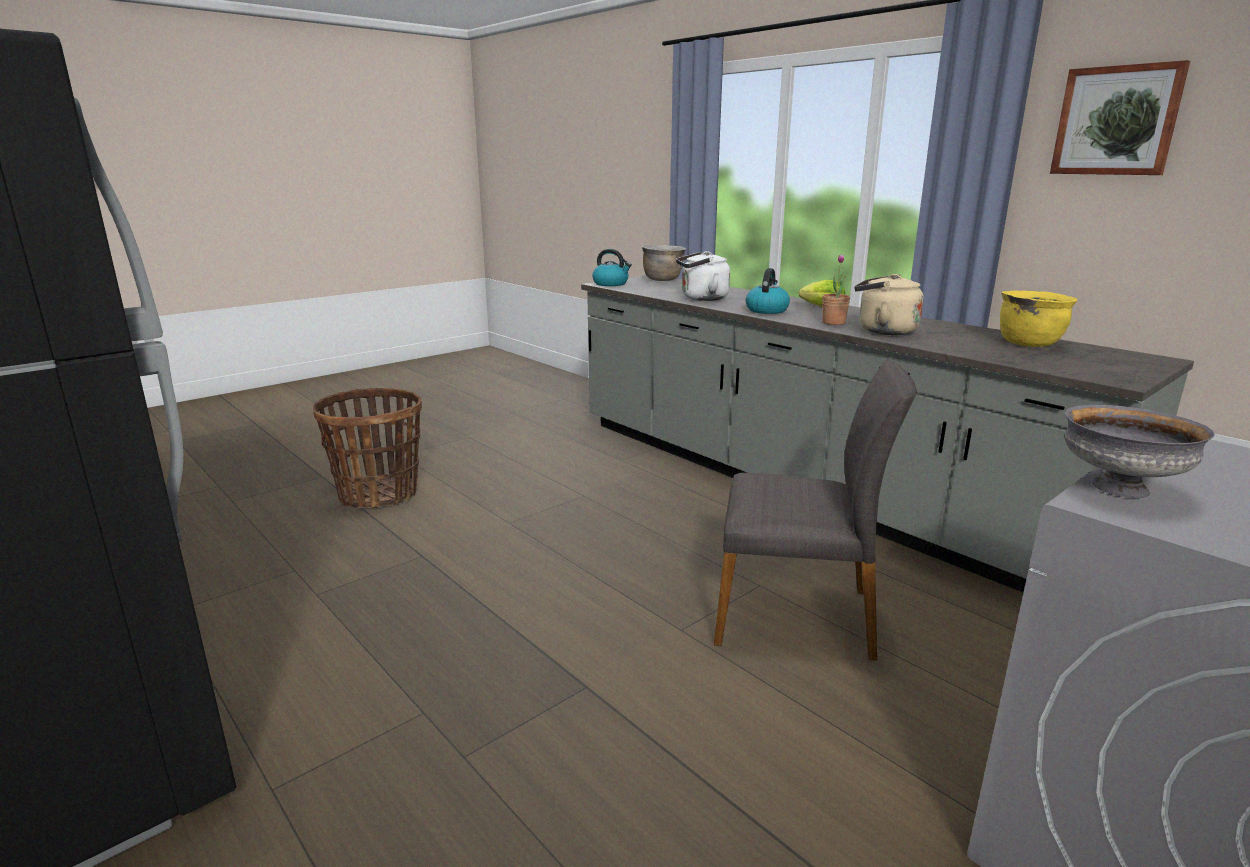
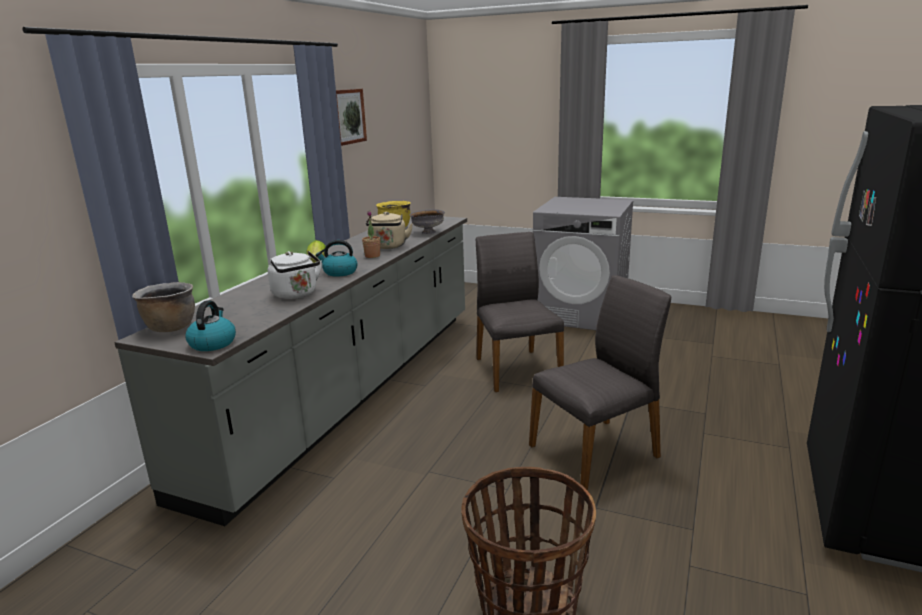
camera: 115 degrees left, 0 degrees up
(502, 594) = (596, 451): none -> grey chair
(1118, 488) = (597, 212): grey bowl -> grey bowl (428, 232)

